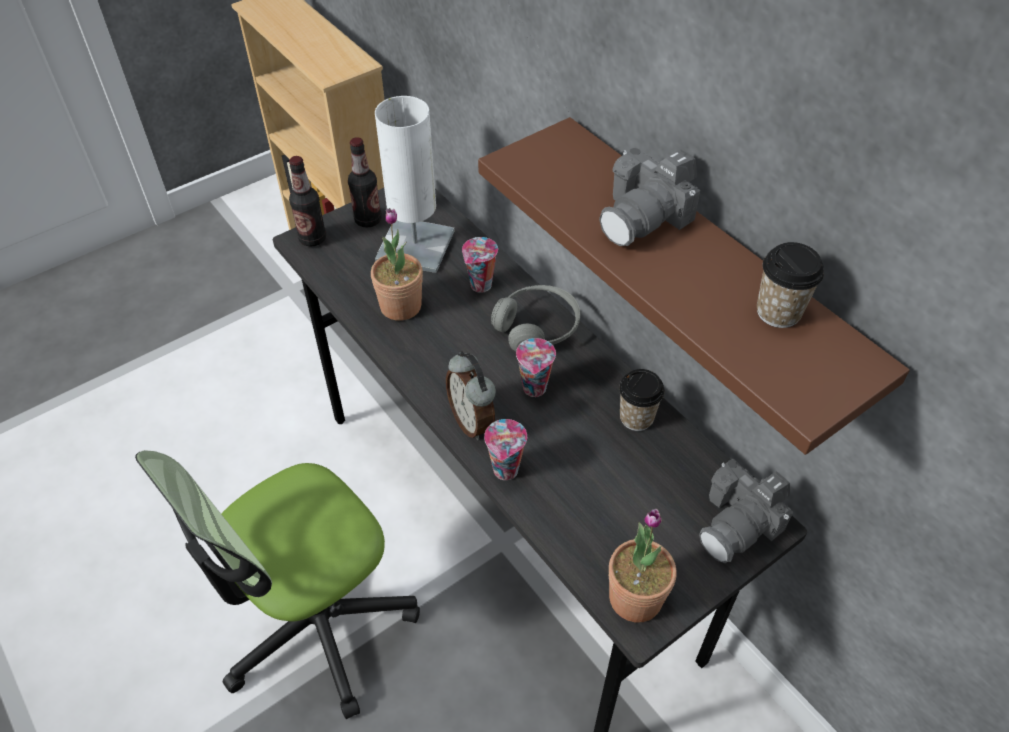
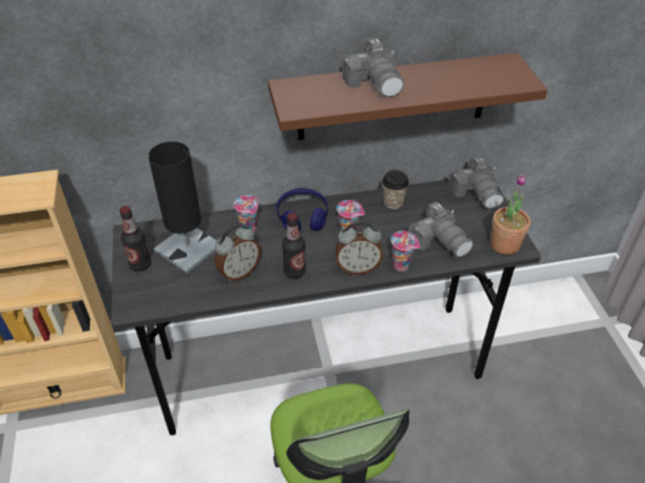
camera: 65 degrees left, 5 degrees down
(312, 239) = (134, 300): bottle -> bottle (294, 272)
(400, 306) = (239, 272): potted plant -> alarm clock
(415, 246) = (188, 248): white table lamp -> black table lamp
(537, 328) = (302, 217): grey headphones -> blue headphones
(587, 503) = (440, 241): none -> camera
(778, 312) = (466, 70): cup -> none

